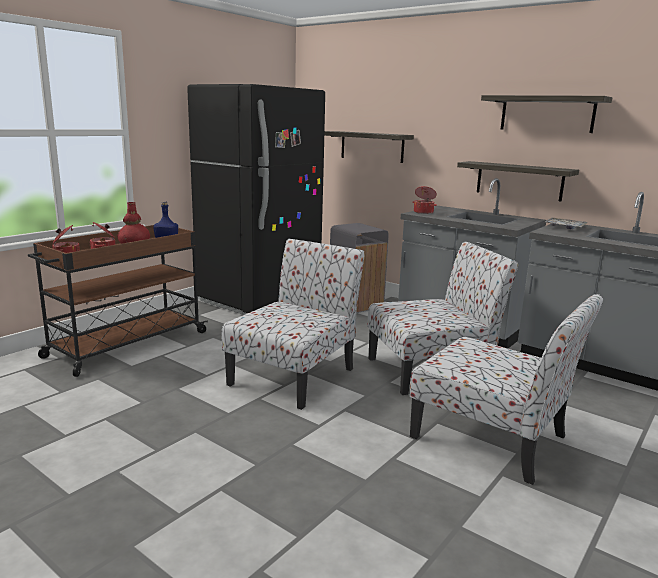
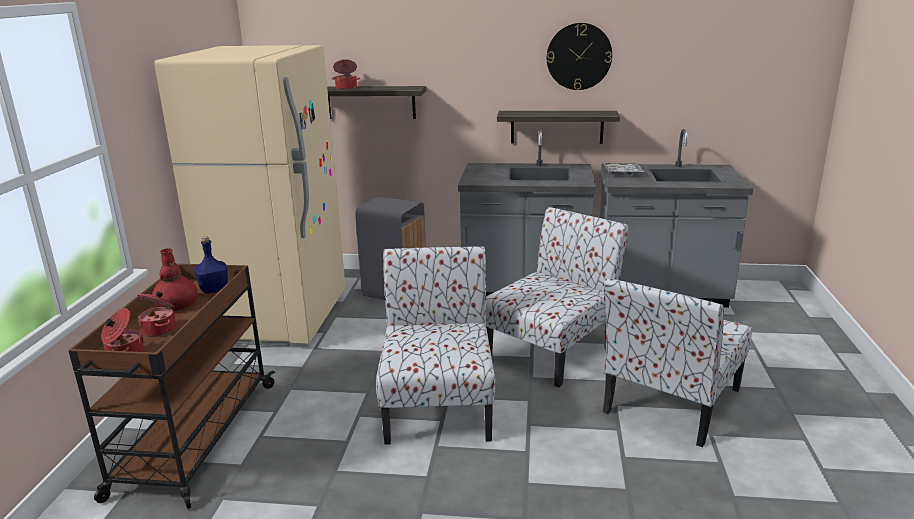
camera: 30 degrees left, 5 degrees up
(260, 299) = (280, 318): black fridge -> beige fridge
(423, 212) = (476, 178): cooking pot -> cooking pot (346, 88)
(492, 438) = (670, 402): chair -> chair turned 120 degrees clockwise
(546, 114) = (579, 56): shelf -> wall clock

